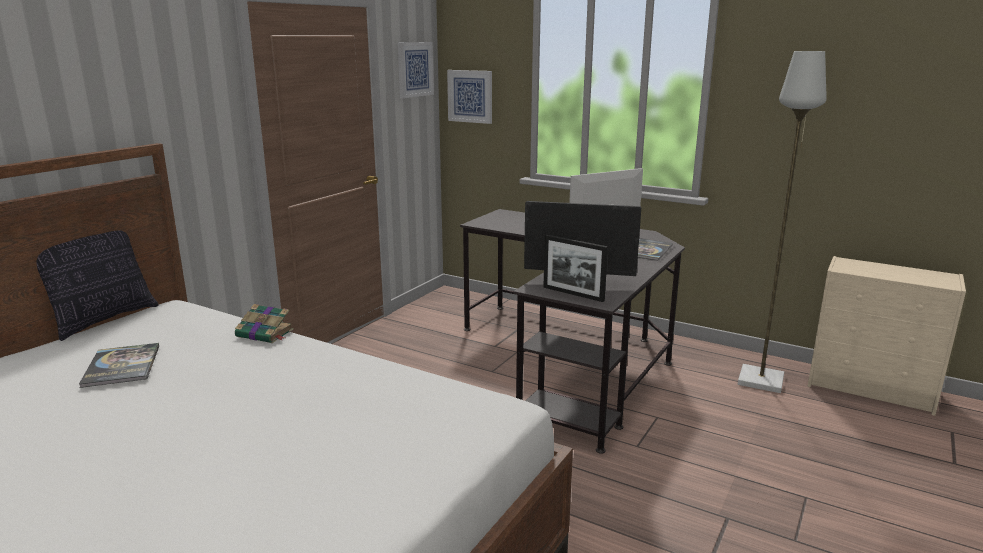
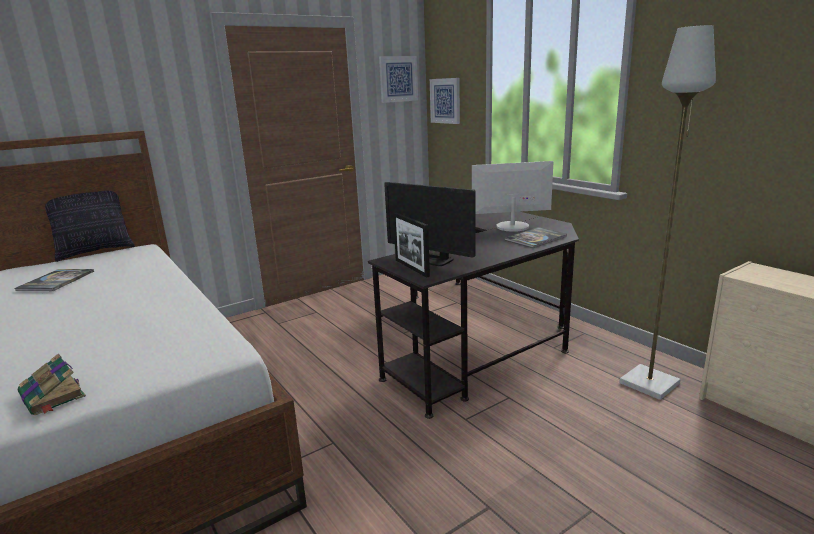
camera: 25 degrees right, 0 degrees up
(265, 334) = (161, 271): book -> book (53, 396)

